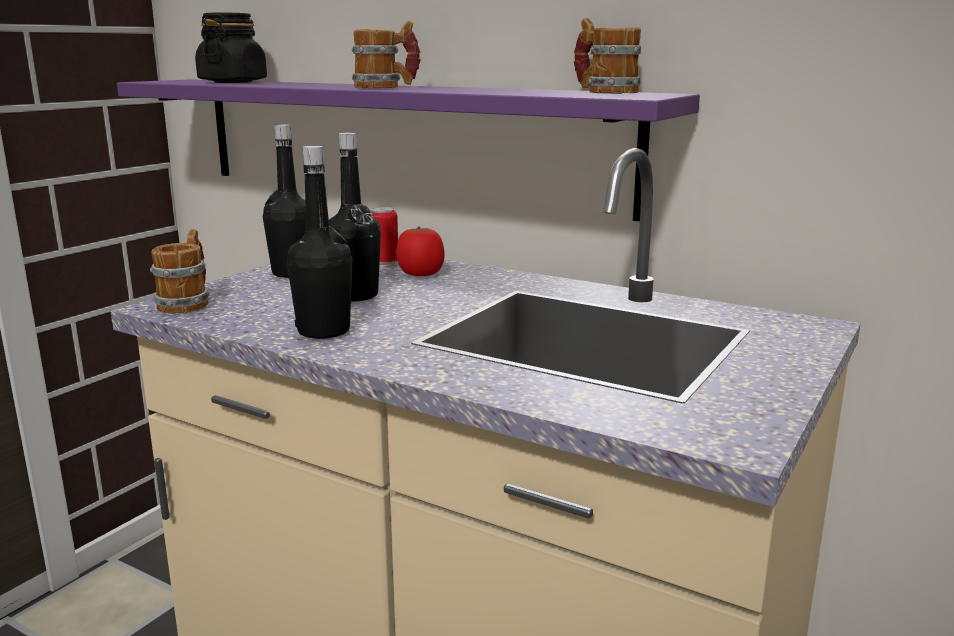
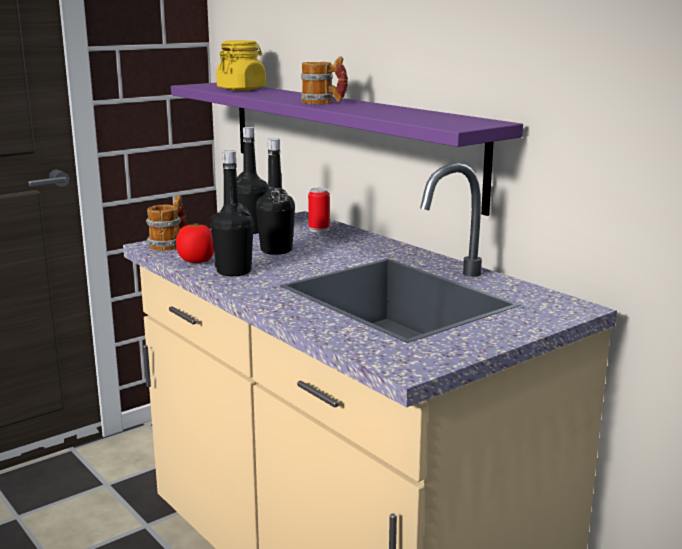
camera: 20 degrees right, 0 degrees up
(233, 82) = (241, 89): black jar -> yellow jar
(421, 275) = (335, 240): tomato -> tomato (197, 261)
(604, 92) = (455, 118): mug -> none

